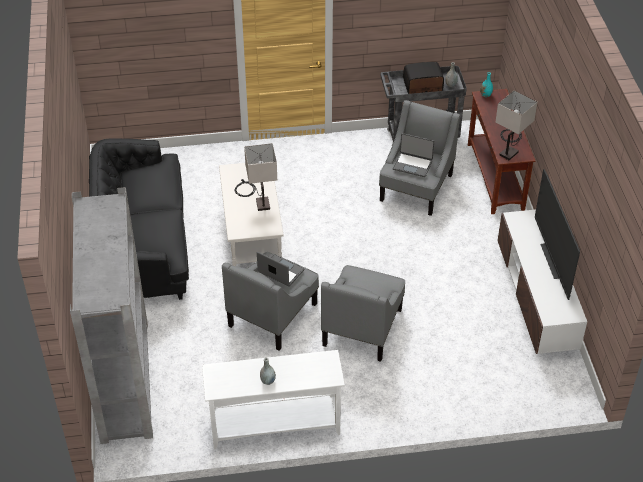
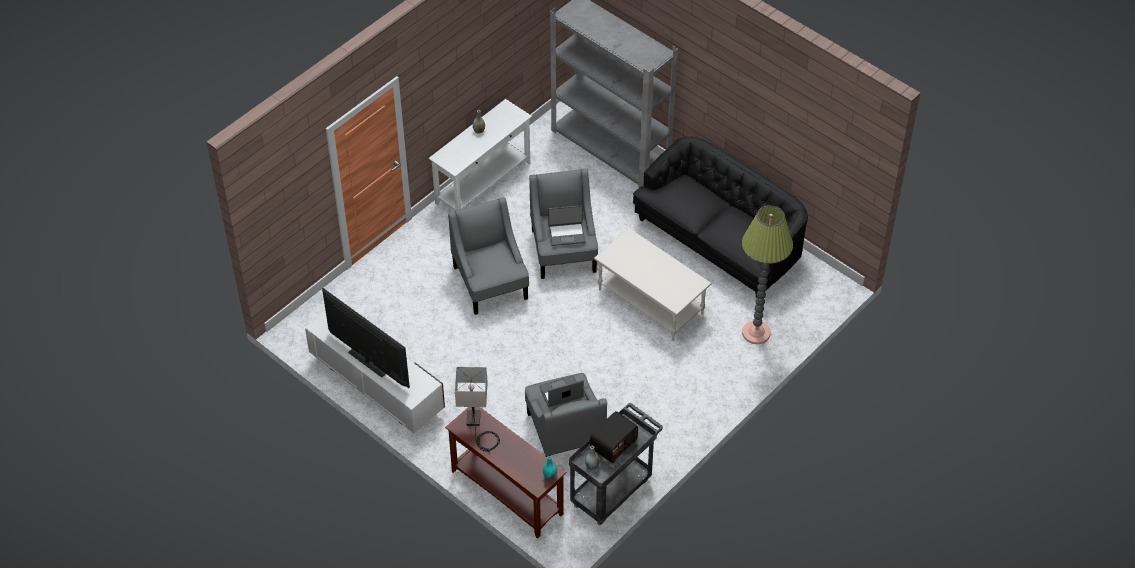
camera: 140 degrees right, 5 degrees up
(205, 169) = (756, 333): none -> floor lamp
(256, 197) = (648, 273): table lamp -> none

